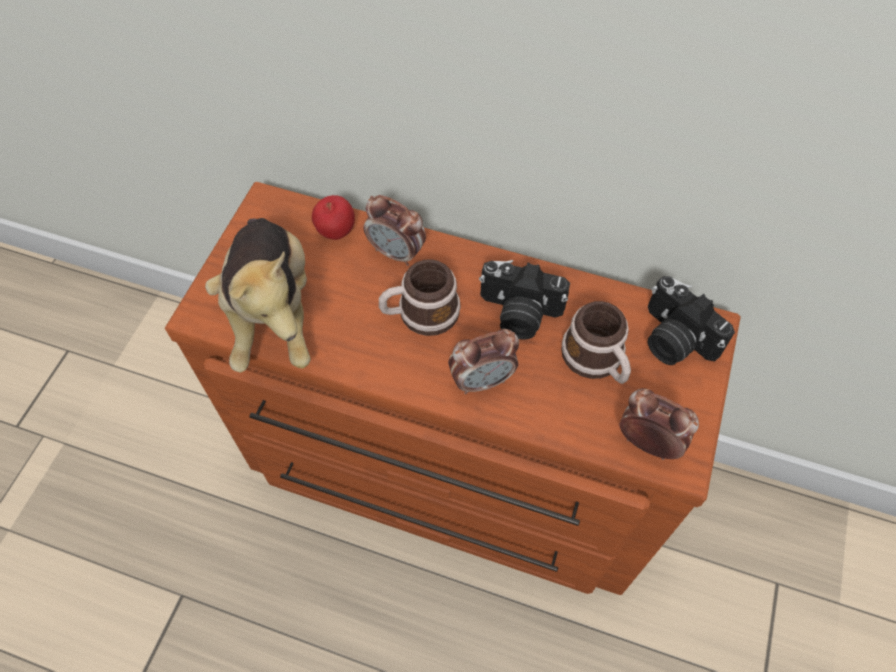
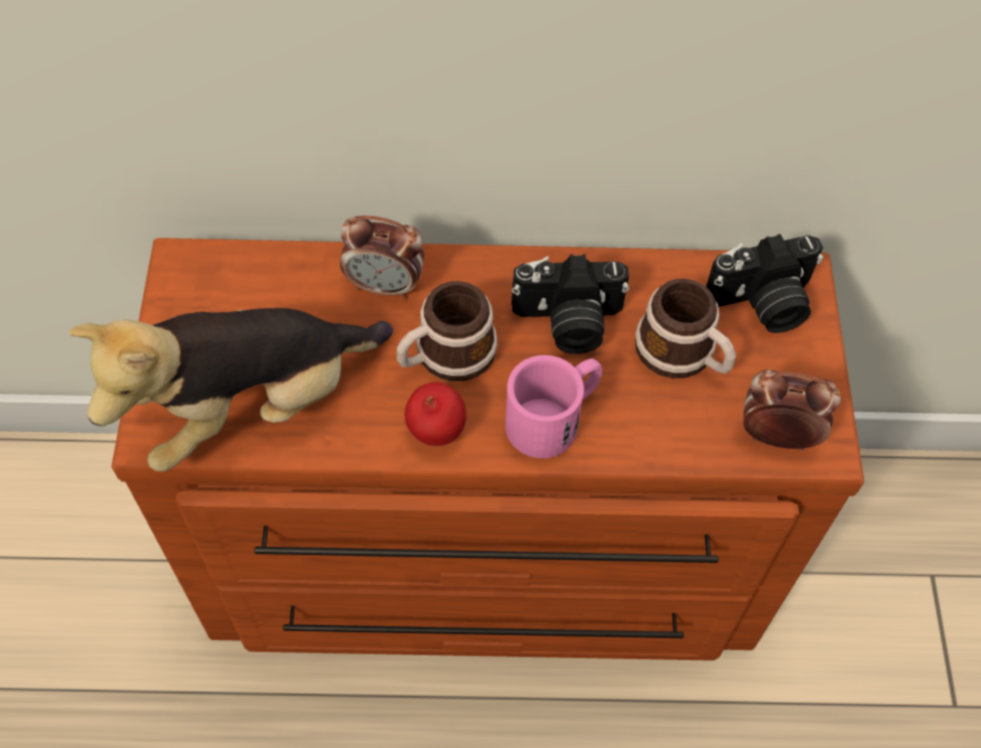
camera: 20 degrees left, 0 degrees up
(273, 313) = (253, 406): plush toy -> plush toy turned 90 degrees clockwise
(336, 232) = (294, 279): apple -> apple (435, 431)
(482, 380) = (554, 417): alarm clock -> pink mug
(673, 339) = (763, 304): camera -> camera turned 45 degrees counterclockwise

